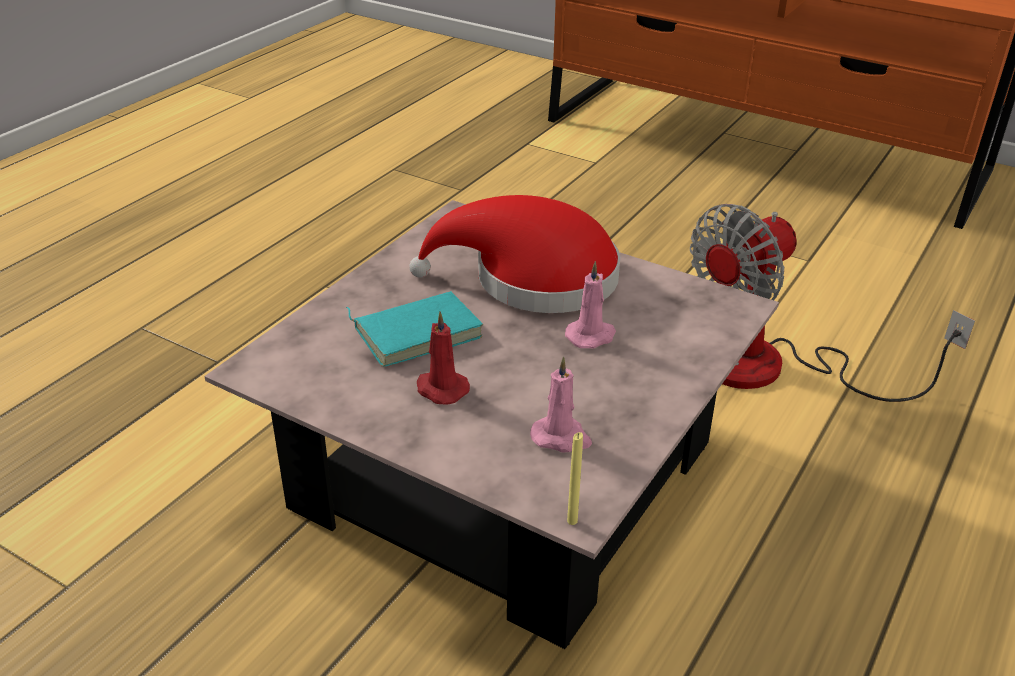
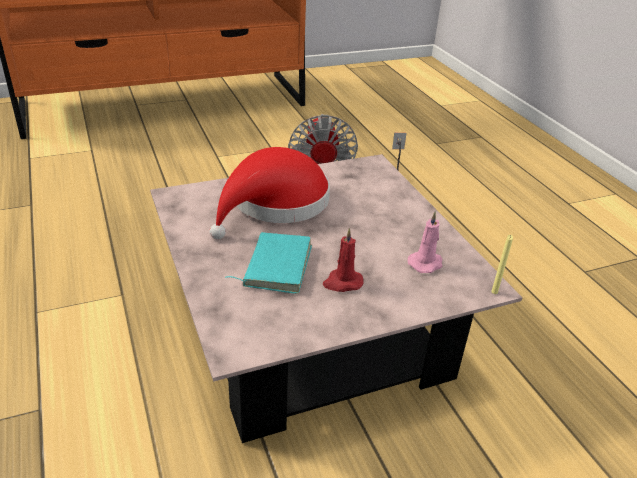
camera: 55 degrees left, 0 degrees up
(591, 336) = (350, 213): pink candle -> none

